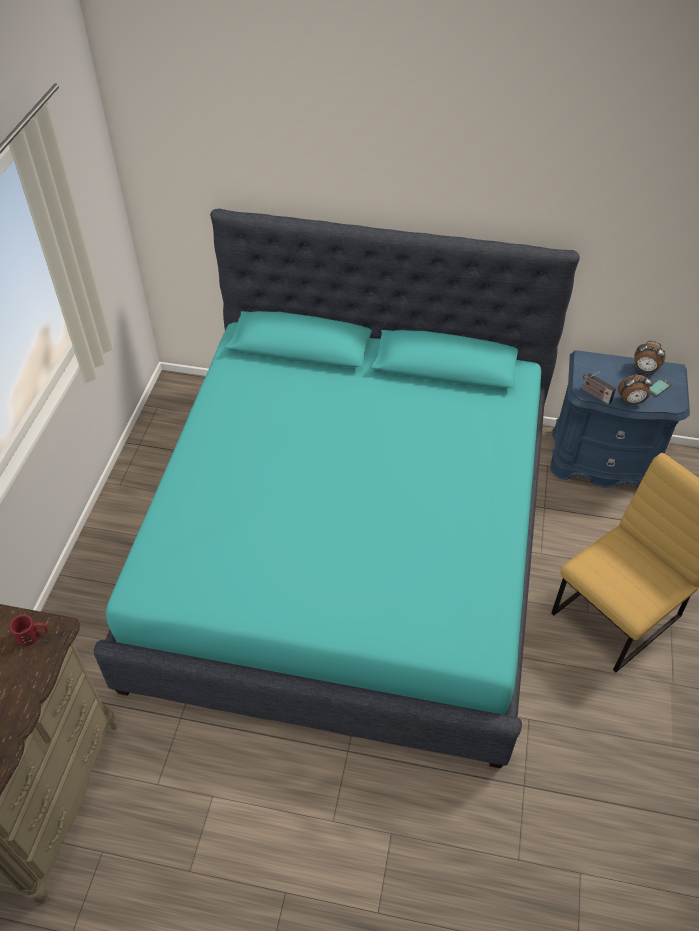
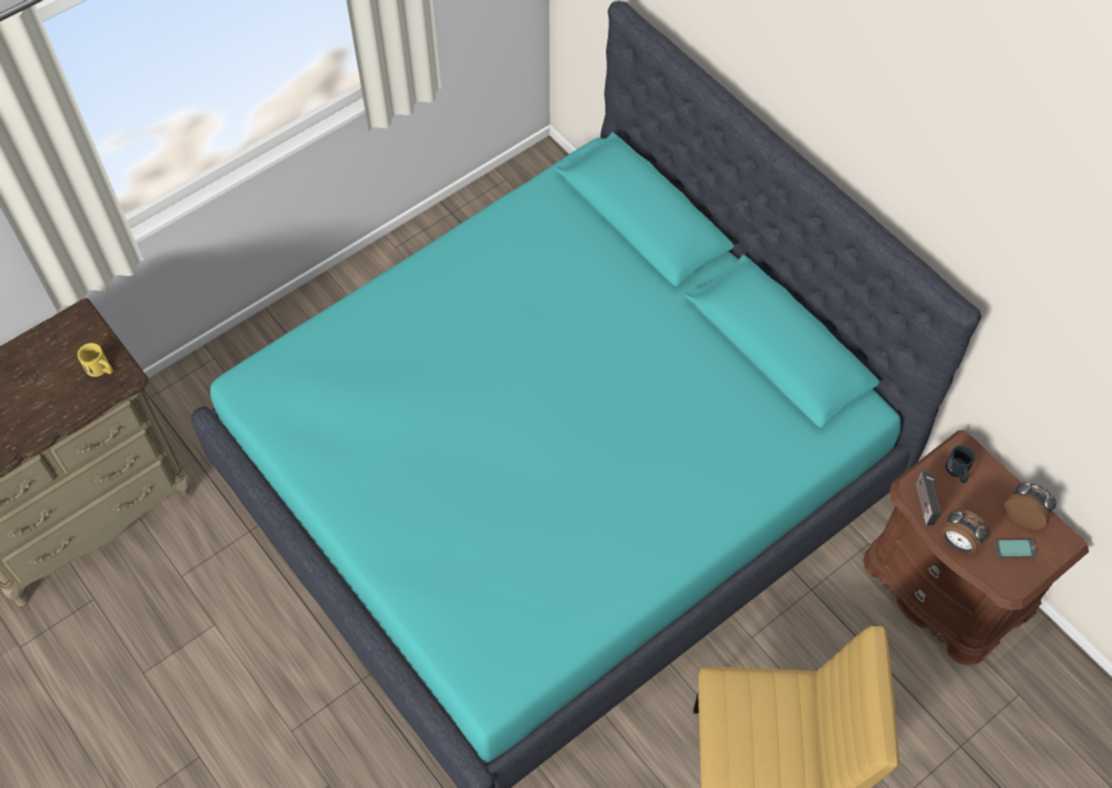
camera: 40 degrees right, 10 degrees up
(33, 635) = (101, 369): red mug -> yellow mug
(594, 370) = (958, 472): none -> black mug
(603, 462) = (943, 589): blue nightstand -> brown nightstand
(644, 370) = (1023, 515): alarm clock -> alarm clock turned 150 degrees clockwise

